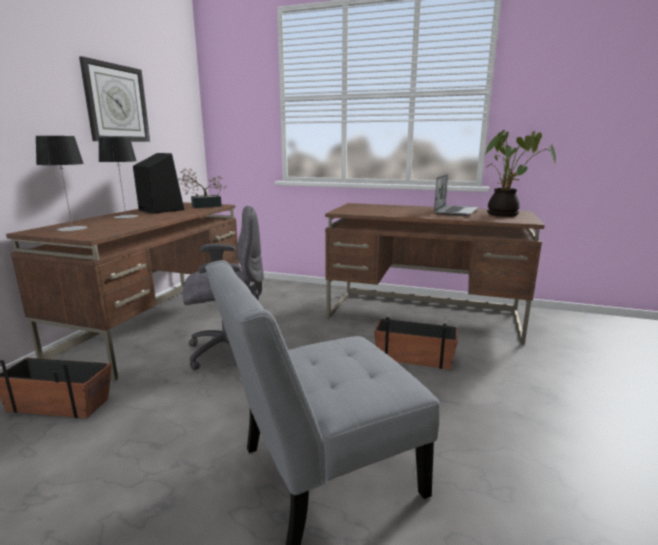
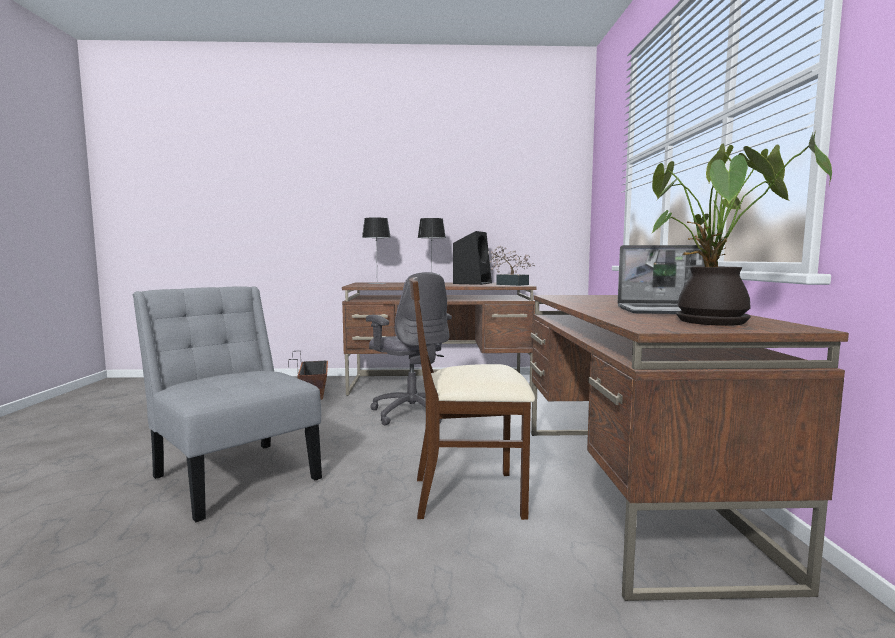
camera: 70 degrees right, 10 degrees down
(116, 103) = (468, 192): wall clock -> none
(414, 357) = (470, 495): planter -> beige chair

